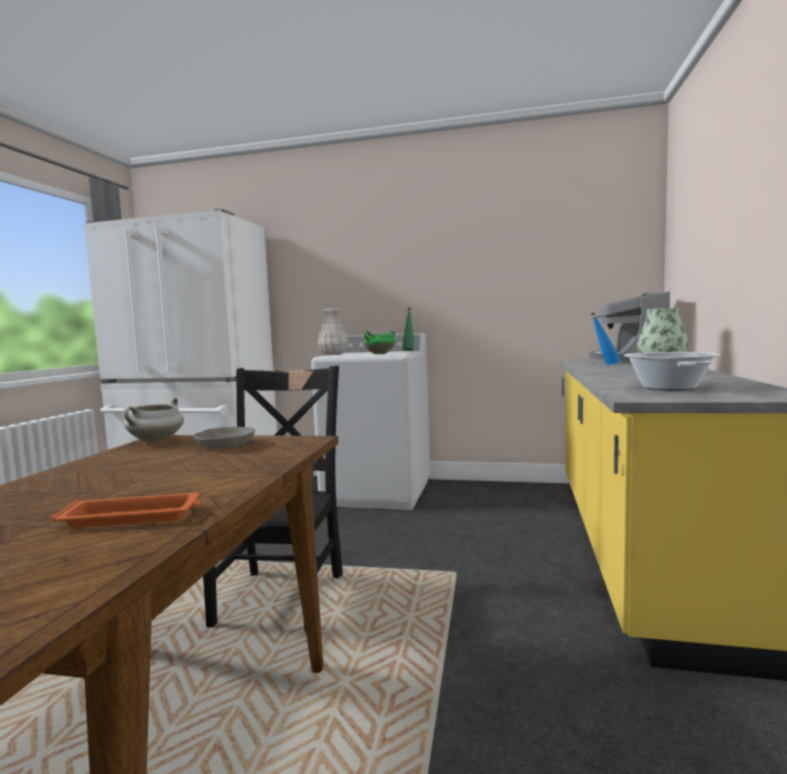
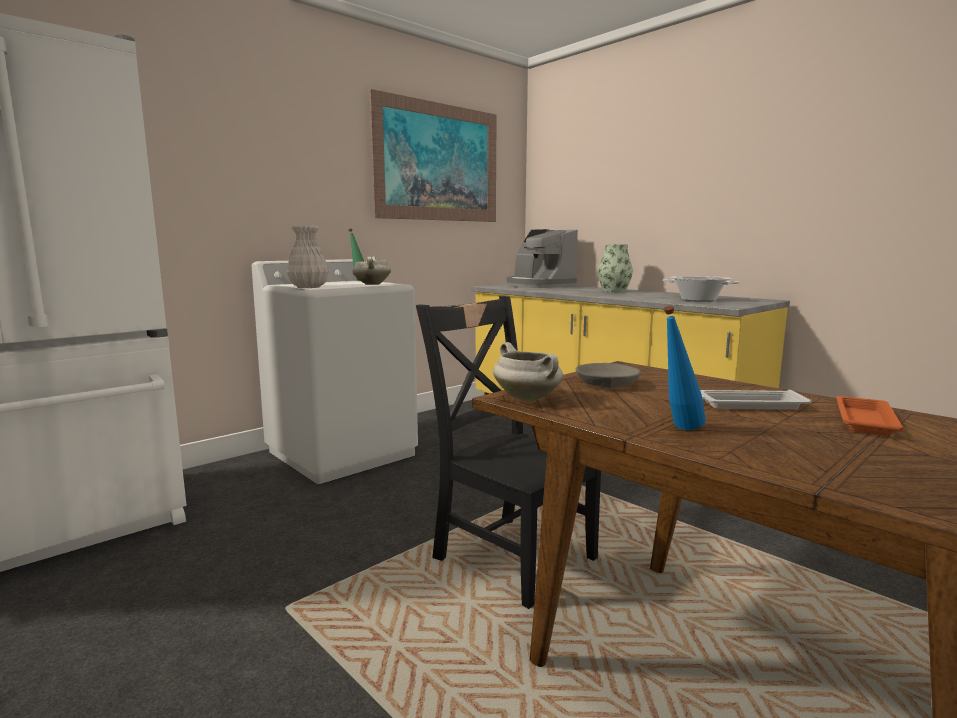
camera: 55 degrees left, 5 degrees up
(176, 481) = (748, 405): none -> white tray
(380, 354) = (371, 284): green cooking pot -> white cooking pot
(524, 236) = (438, 162): none -> picture
(605, 365) = (549, 289): blue bottle -> blue bottle (678, 429)

